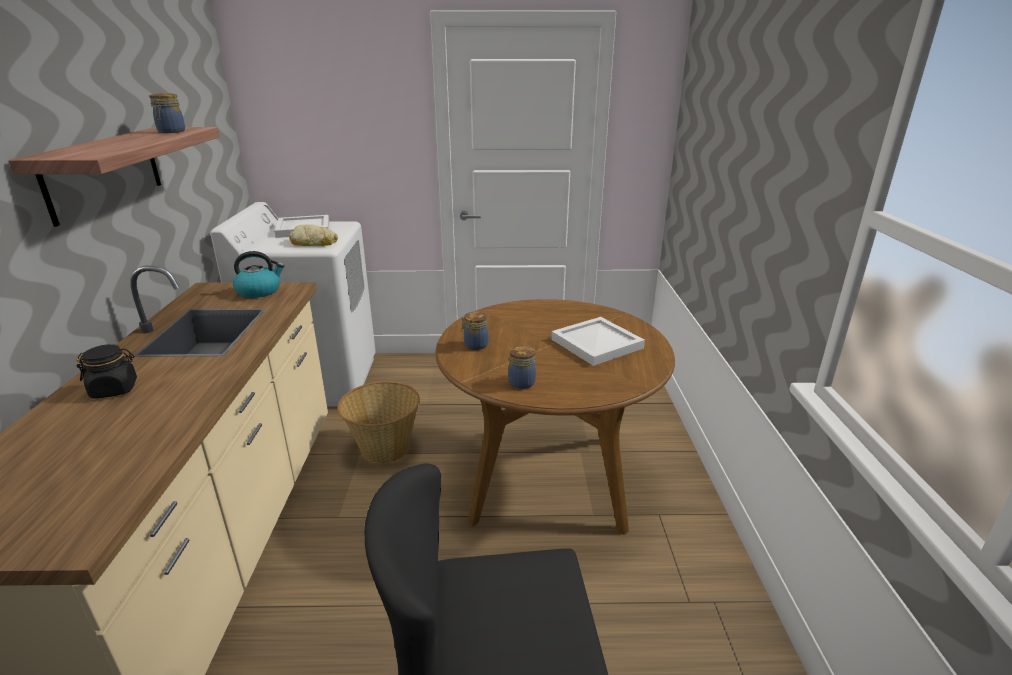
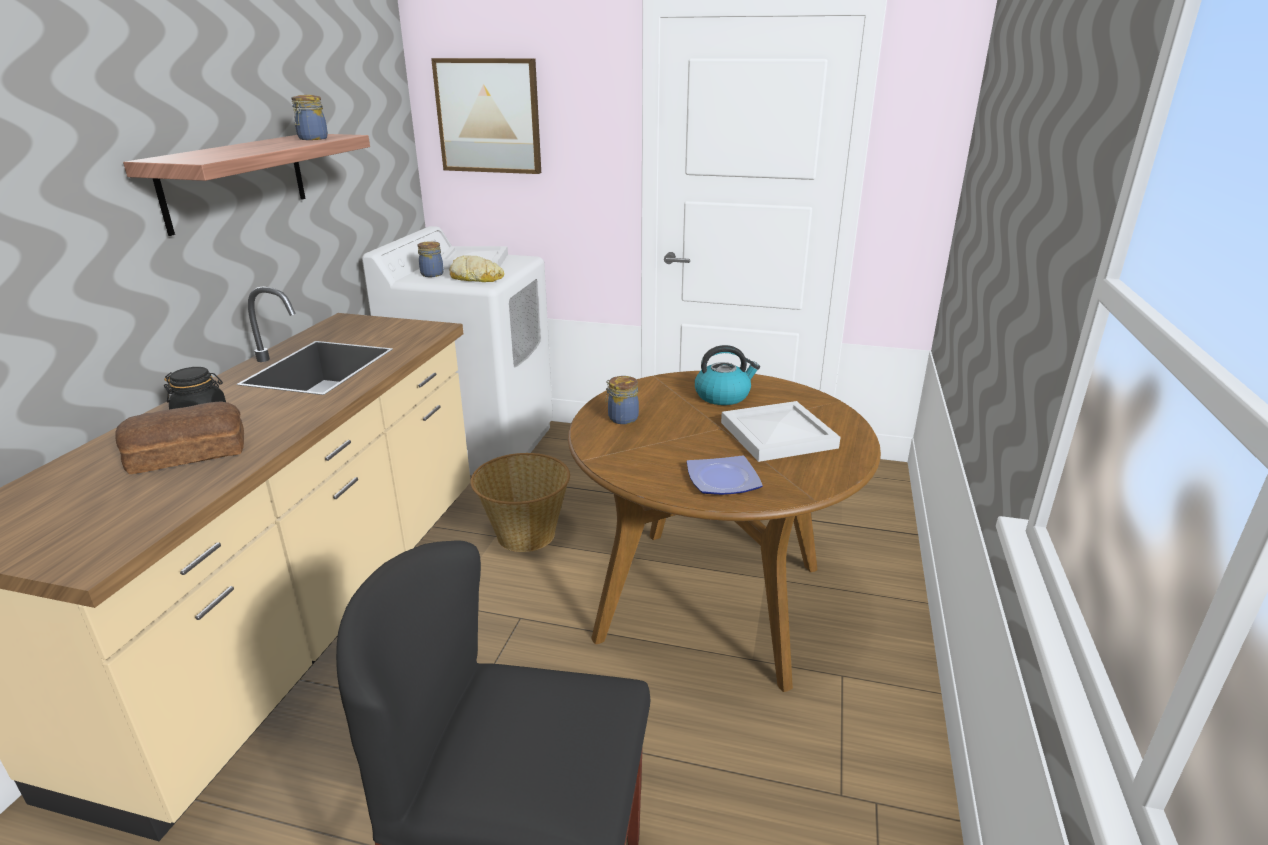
camera: 15 degrees right, 0 degrees up
(118, 424) = (186, 453): none -> bread
(259, 291) = (397, 328): kettle -> kettle (723, 396)
(303, 107) = (489, 116): none -> picture
(521, 382) = (655, 469): jar -> jar (432, 274)
(574, 383) = (721, 479): none -> plate

